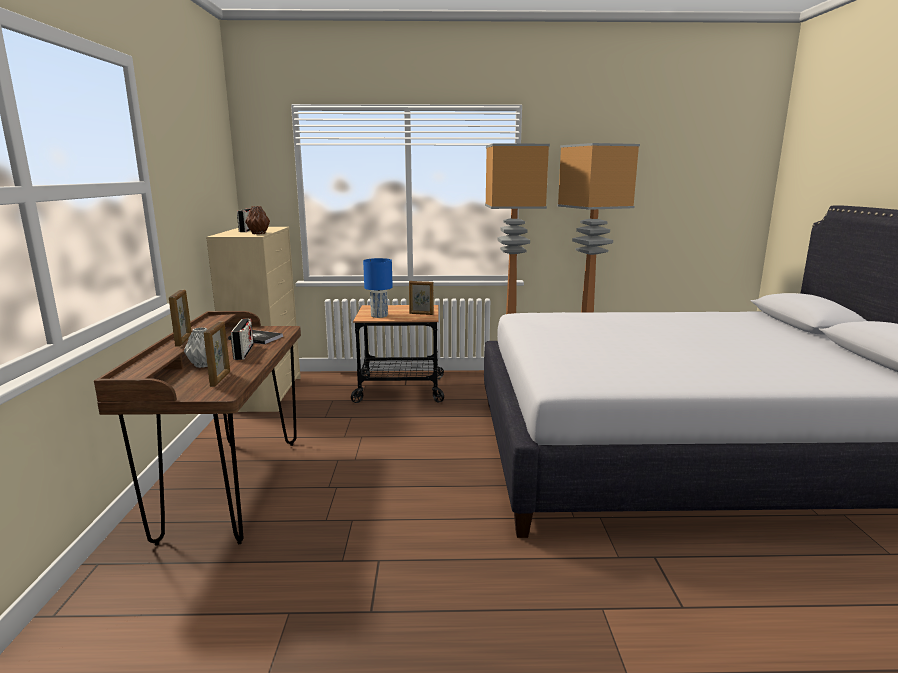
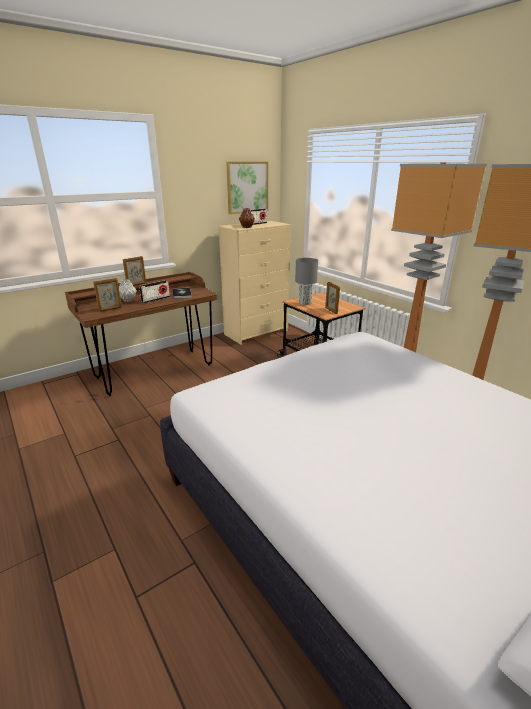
camera: 55 degrees right, 10 degrees up
(215, 179) = (247, 187): none -> picture
(380, 315) = (305, 303): blue table lamp -> grey table lamp

